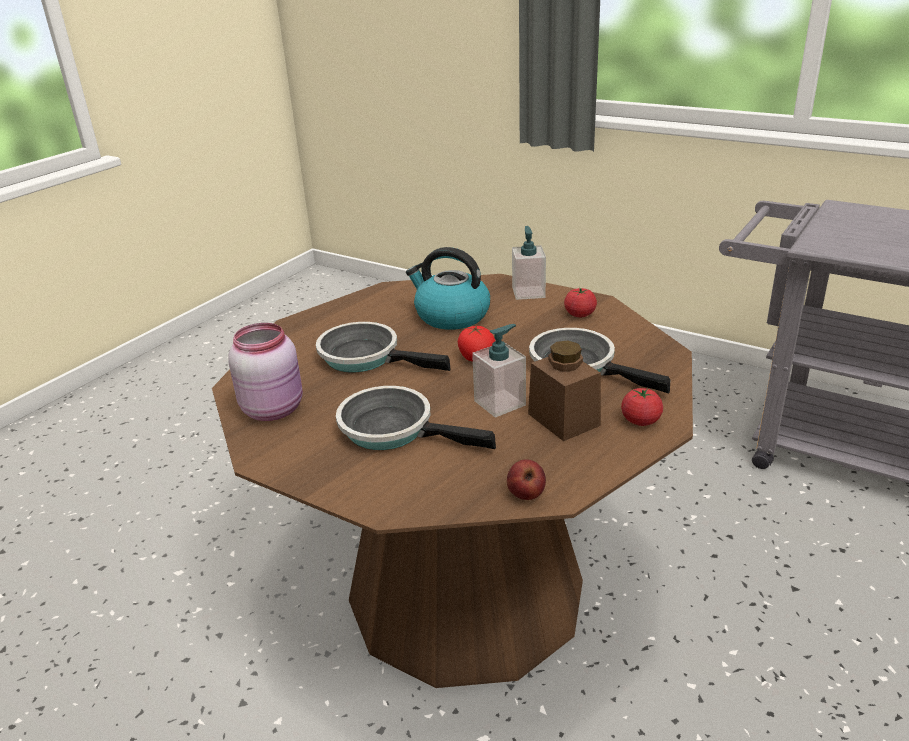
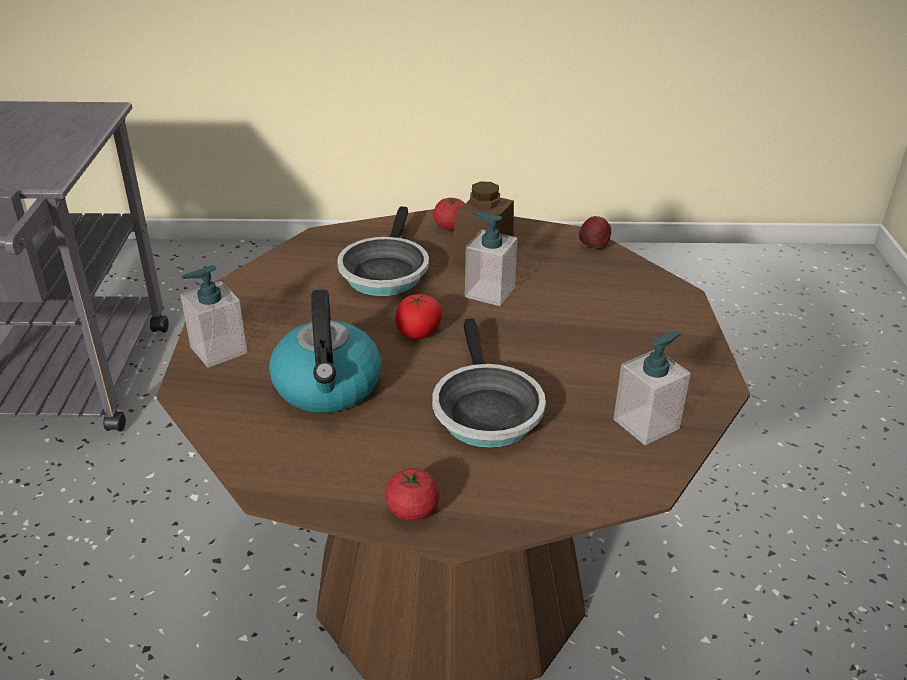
camera: 125 degrees left, 5 degrees up
(274, 409) = (646, 424): pink jar -> soap dispenser
(394, 429) = (589, 331): frying pan -> none
(580, 314) = (264, 299): tomato -> tomato (412, 510)

